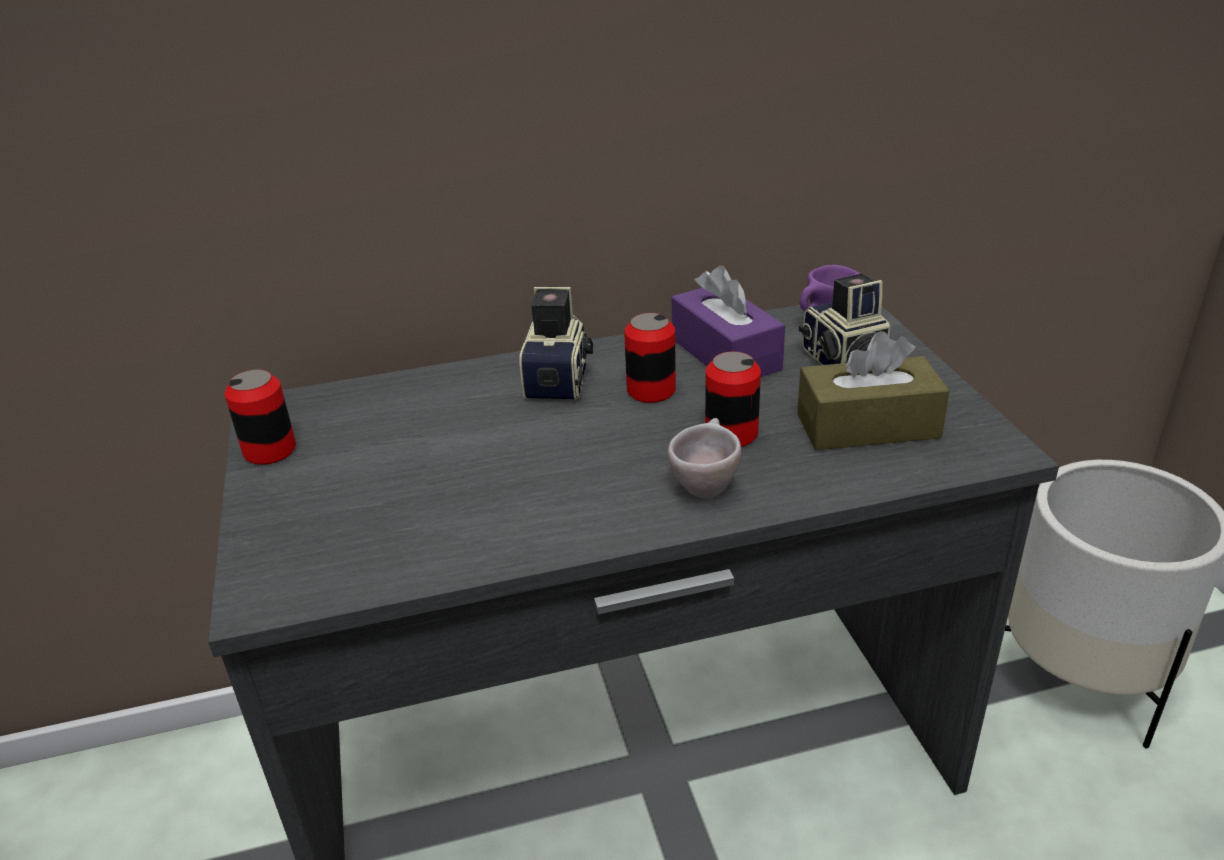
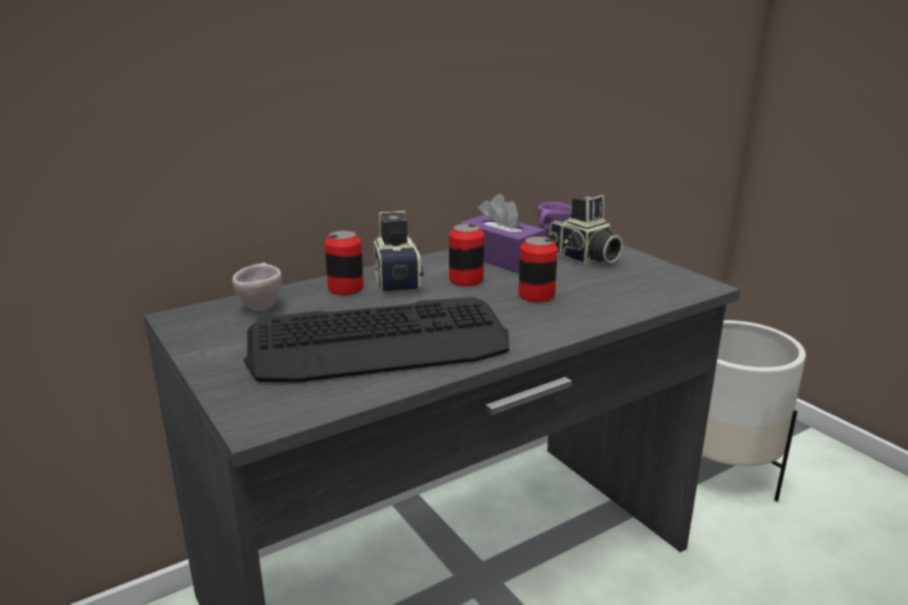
camera: 20 degrees left, 10 degrees down
(270, 450) = (200, 340): can -> can (345, 288)
(472, 491) = (379, 343): none -> keyboard
(705, 484) = (539, 321): beige cup -> beige cup (261, 305)
(867, 426) = (618, 283): brown tissue box -> none

